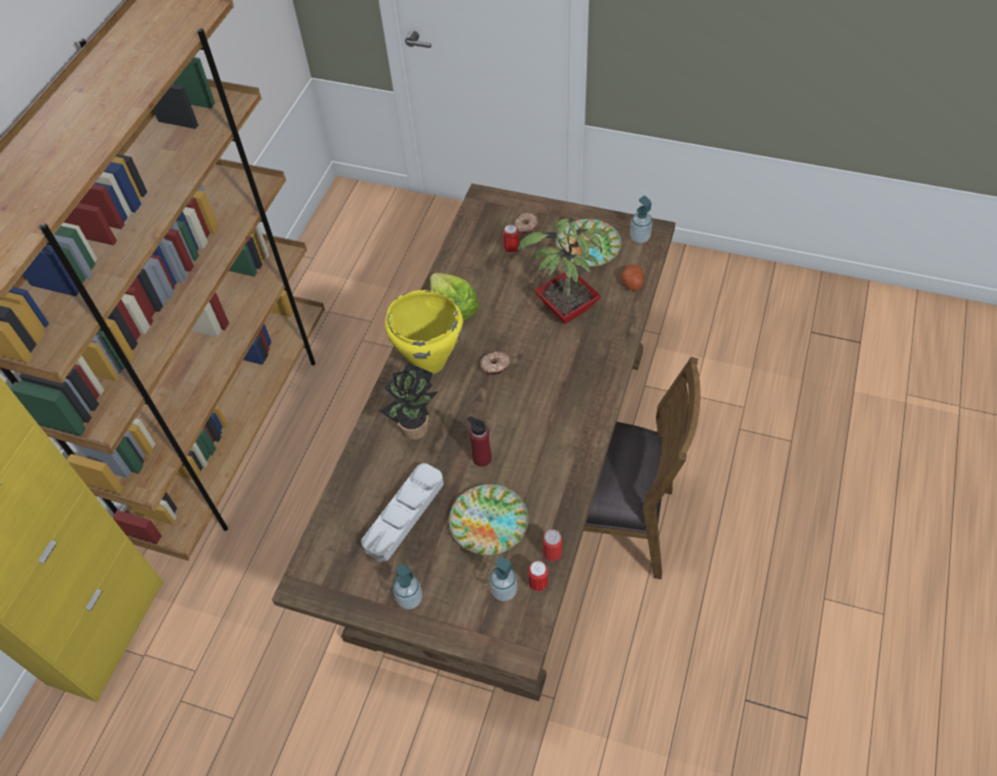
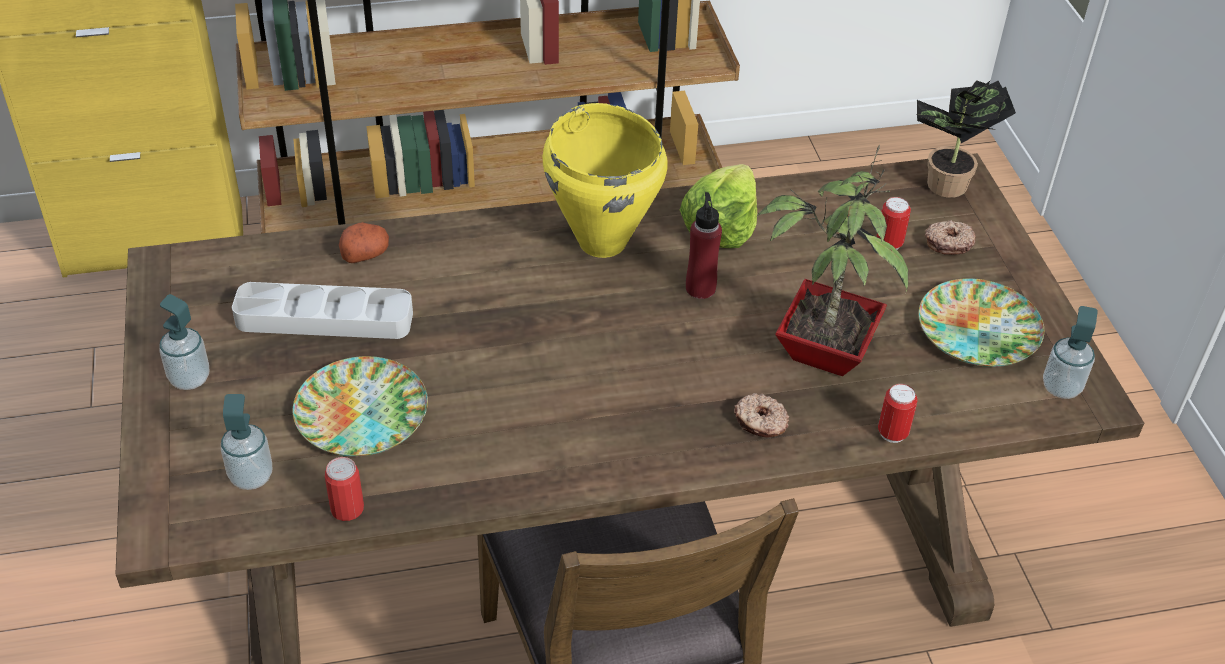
camera: 55 degrees right, 10 degrees down
(417, 431) = (473, 275): potted plant -> potted plant (945, 188)
(482, 458) = (470, 362): red bottle -> red bottle (700, 288)
(495, 366) = (648, 312): donut -> donut (760, 422)
(538, 583) = (284, 512): can -> can (892, 433)
(631, 282) = (953, 412): potato -> potato (365, 253)

